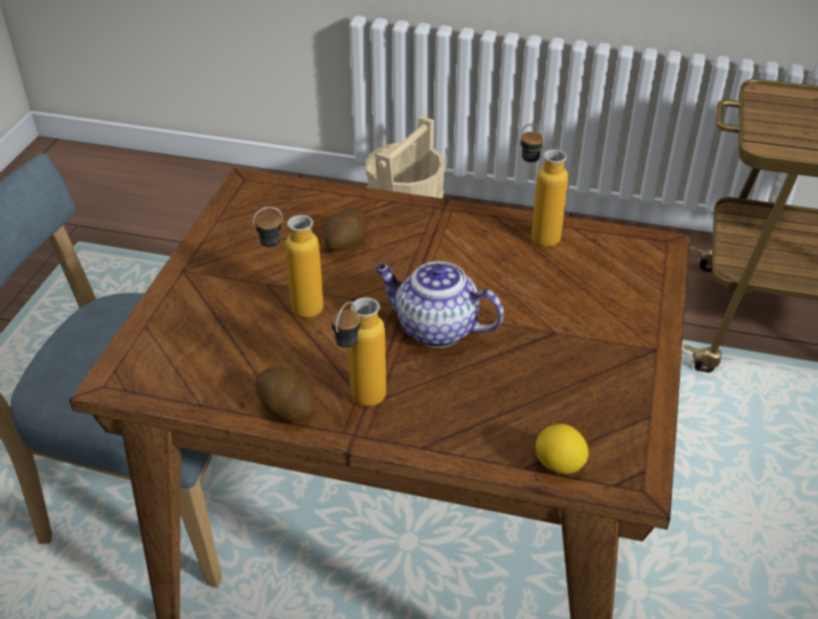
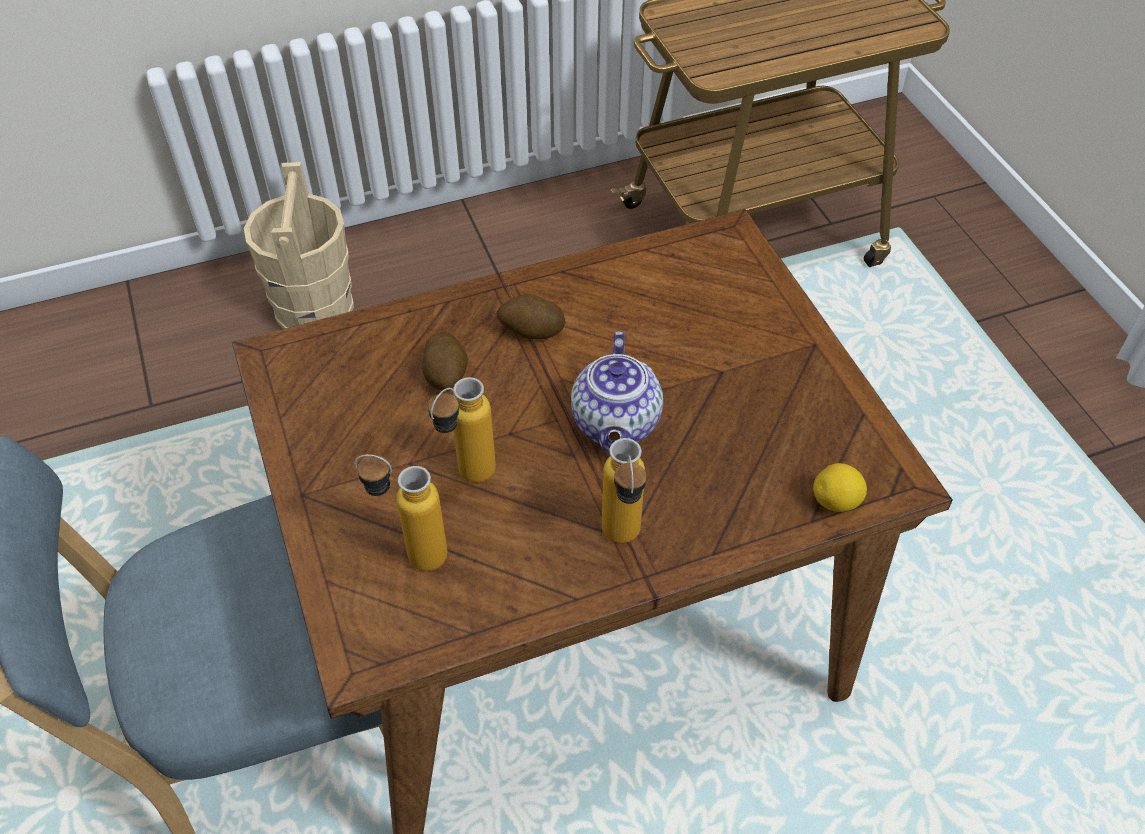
camera: 35 degrees left, 10 degrees up
(285, 408) = (558, 588): potato -> potato (531, 331)
(435, 329) = (617, 425): teapot -> teapot turned 75 degrees counterclockwise
(535, 234) = (616, 274): bottle -> bottle (411, 554)

